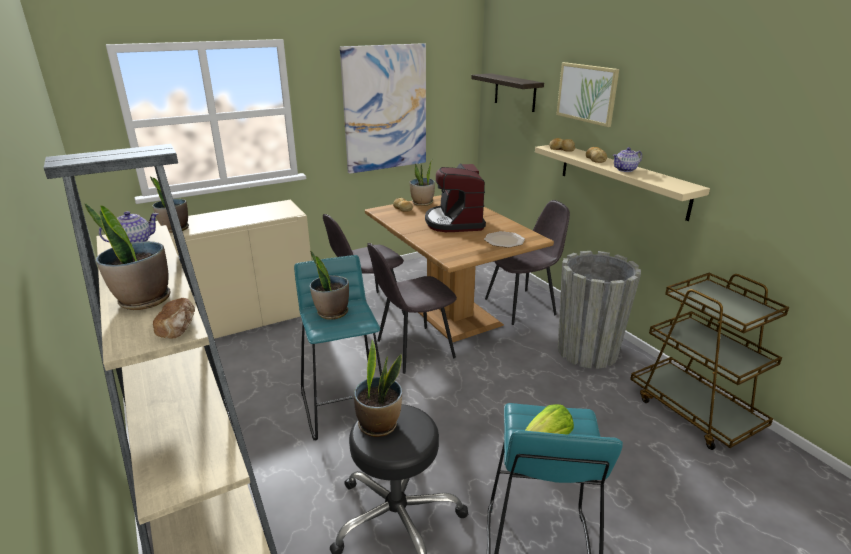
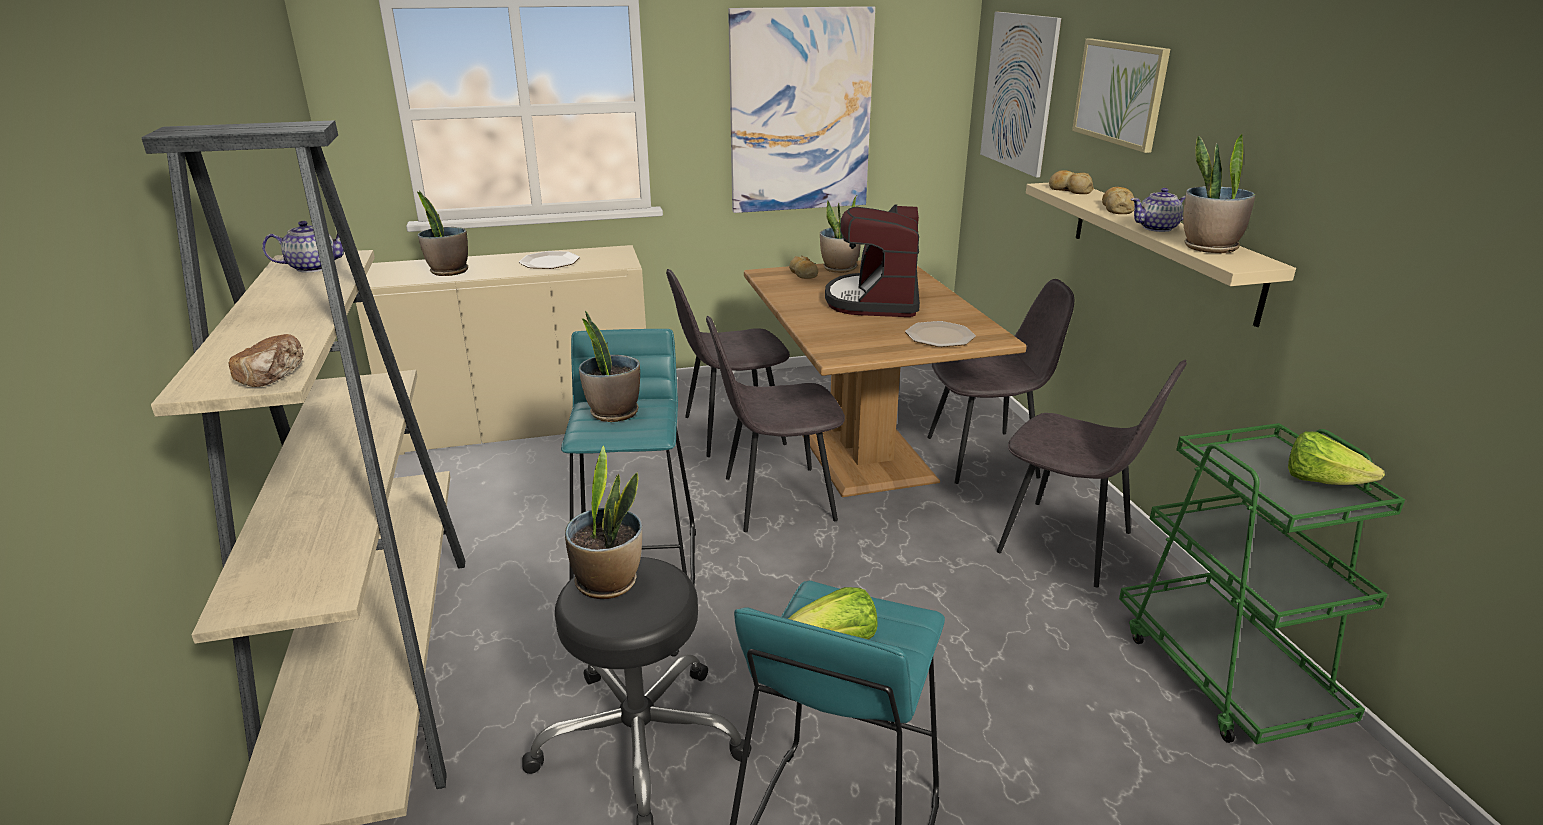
camera: 15 degrees right, 0 degrees up
(143, 300) = (261, 338): potted plant -> potted plant (1208, 248)
(241, 216) = (549, 262): none -> plate
(515, 92) = (1018, 92): shelf -> picture
(587, 351) = (1068, 544): grey planter -> grey chair
(694, 411) = (1224, 673): brown cart -> green cart
(743, 302) = (1320, 481): none -> lettuce

